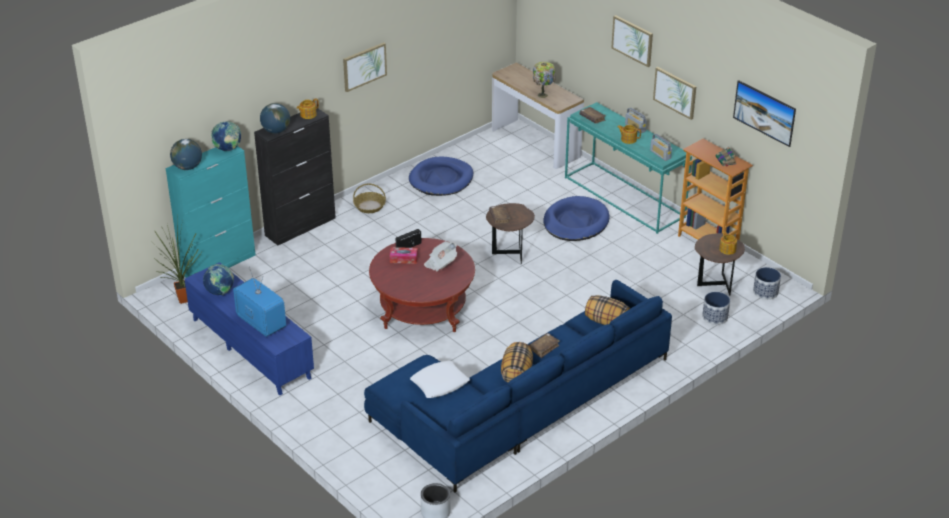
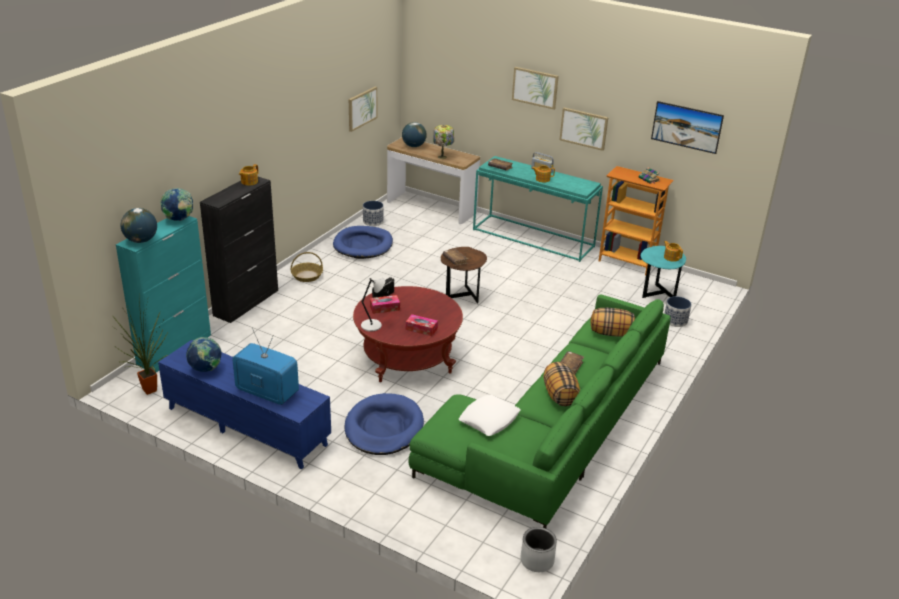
camera: 20 degrees left, 5 degrees down
(276, 131) = (223, 198): globe -> globe (414, 146)
(364, 66) = (290, 134): picture -> picture (362, 108)
(383, 275) = (372, 325): none -> grey table lamp
(426, 286) = (421, 329): none -> tissue box
(440, 263) = (423, 306): newspaper -> none
(518, 405) = (553, 430): blue sofa -> green sofa
(575, 222) = (504, 263): blue dog bed -> blue dog bed (384, 428)
(660, 154) = (578, 187): radio -> none
(715, 285) = (656, 295): brown side table -> turquoise side table
(765, 292) = (701, 294): planter -> planter (373, 221)

